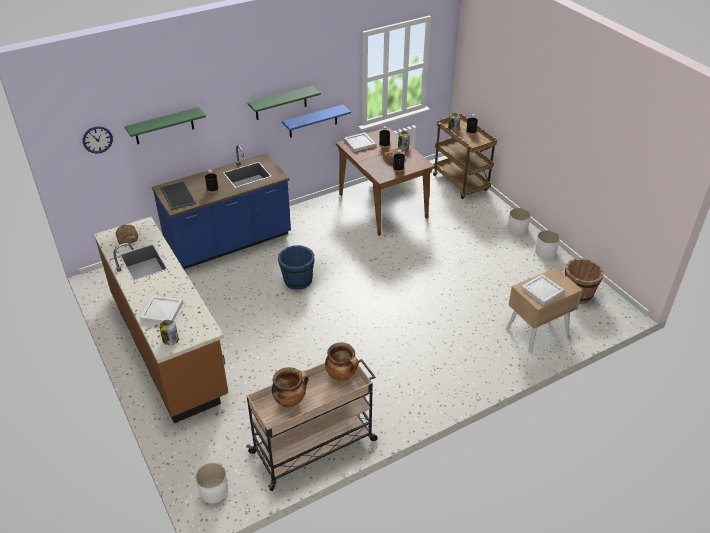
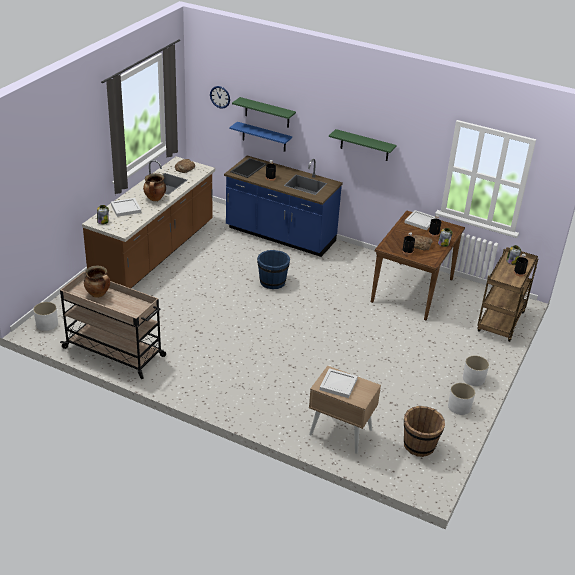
camera: 55 degrees right, 5 degrees down
(313, 121) = (391, 178): blue shelf -> blue shelf (264, 137)
(342, 376) = (139, 307): cooking pot -> cooking pot (155, 199)

